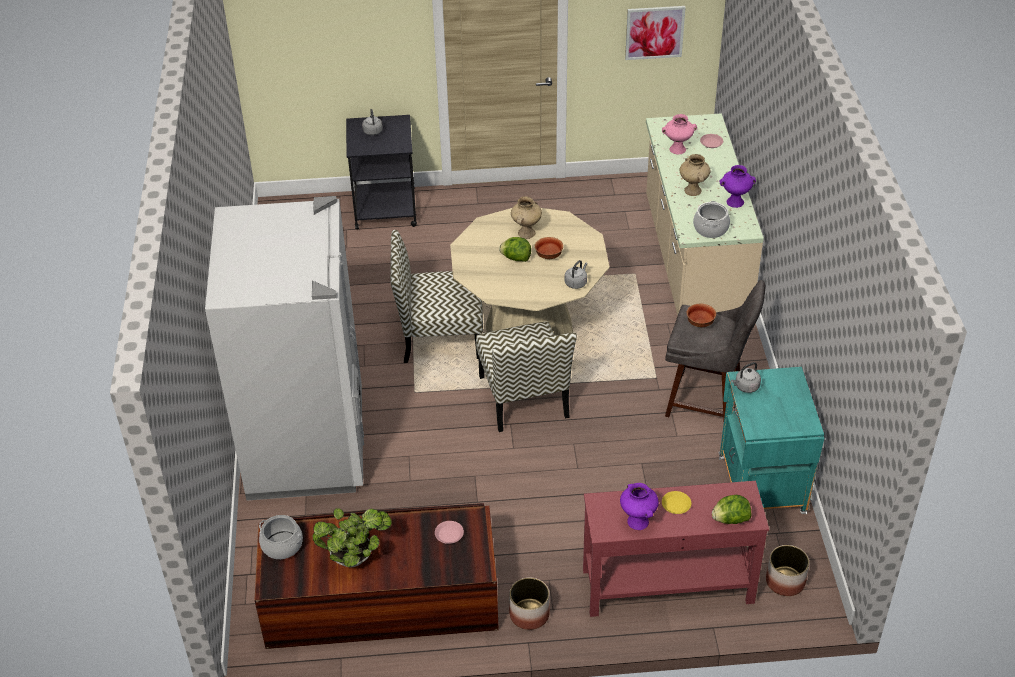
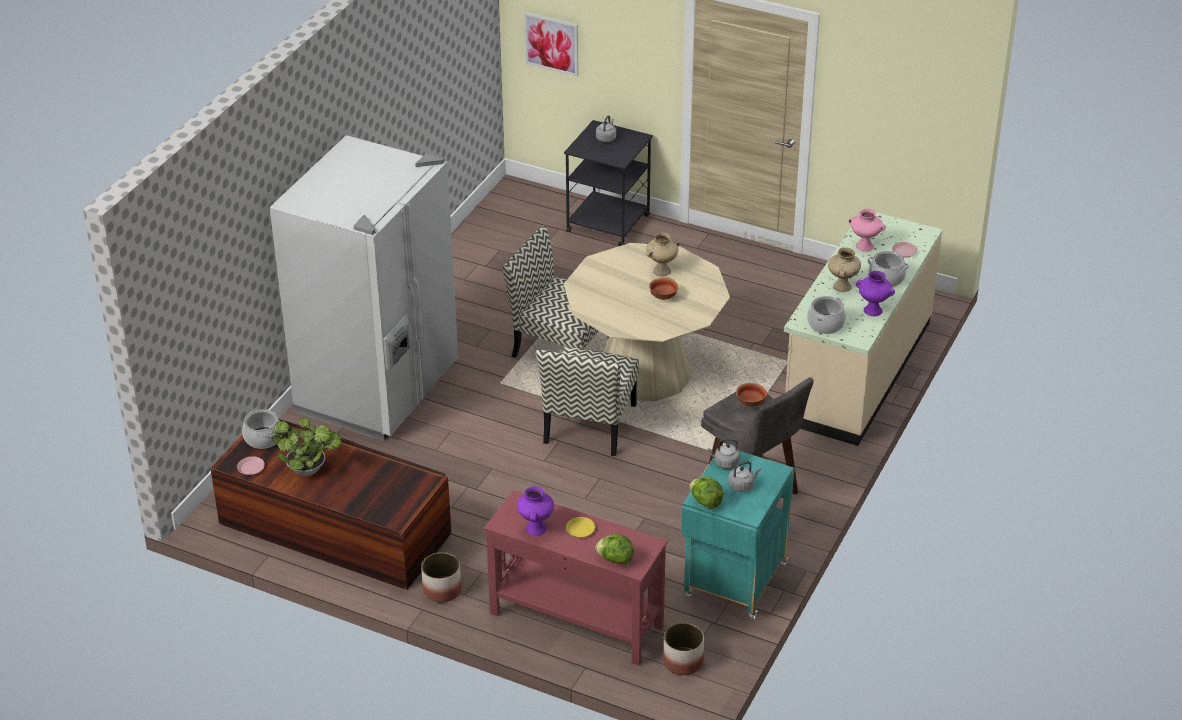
camera: 30 degrees right, 5 degrees down
(449, 534) = (396, 484): pink plate -> pink plate (251, 468)
(516, 258) = (632, 288): lettuce -> lettuce (705, 502)
(576, 283) = (666, 327): grey kettle -> grey kettle (742, 485)
(654, 32) = (902, 124): picture -> picture (552, 43)
(719, 170) = (886, 278): none -> cooking pot

